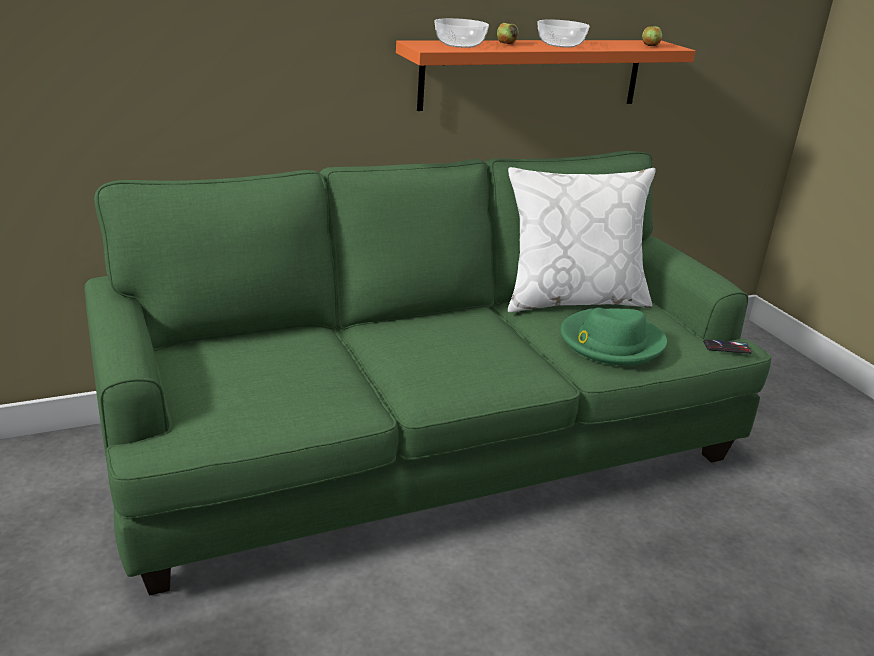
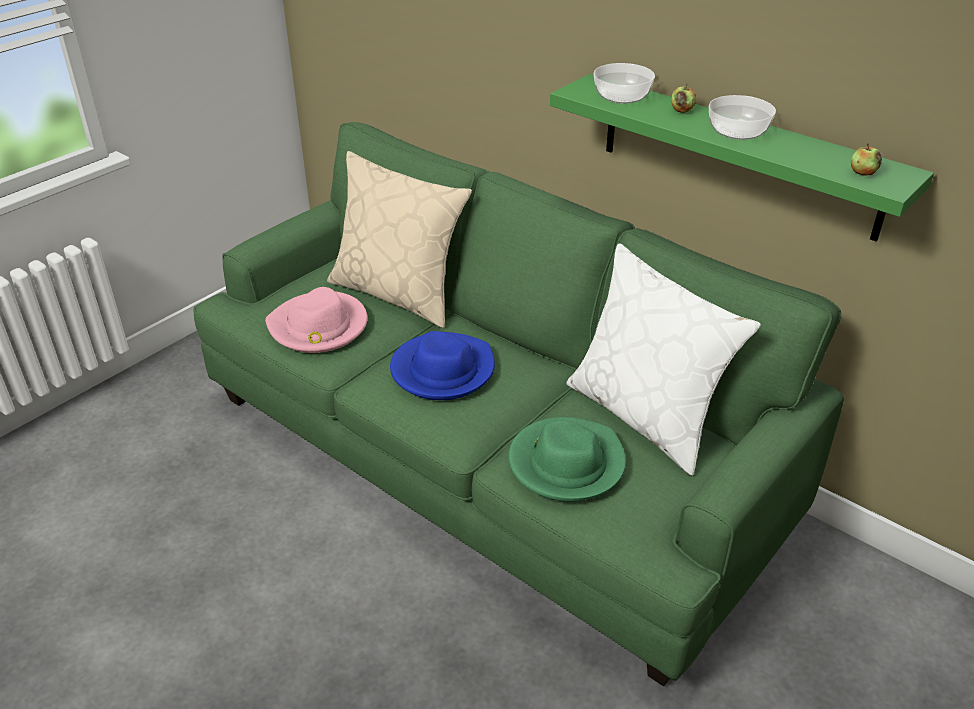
camera: 65 degrees right, 10 degrees up
(282, 338) = (398, 293): none -> beige pillow
(291, 394) = (318, 327): none -> pink hat
(443, 351) = (442, 370): none -> blue hat
(533, 74) = (738, 155): orange shelf -> green shelf
(727, 347) = (653, 556): phone -> none

